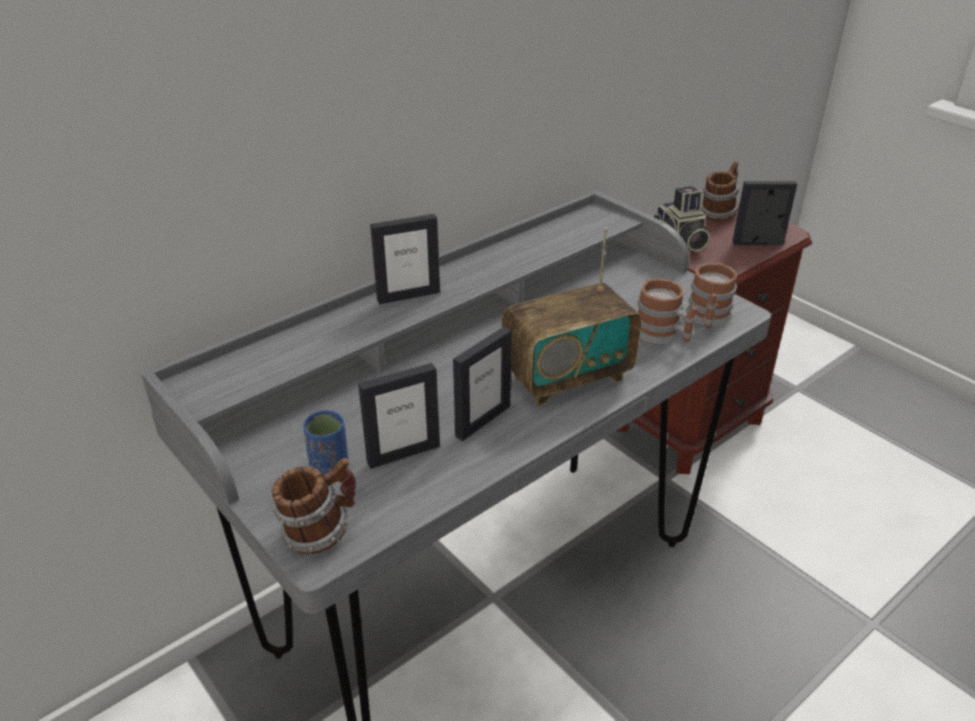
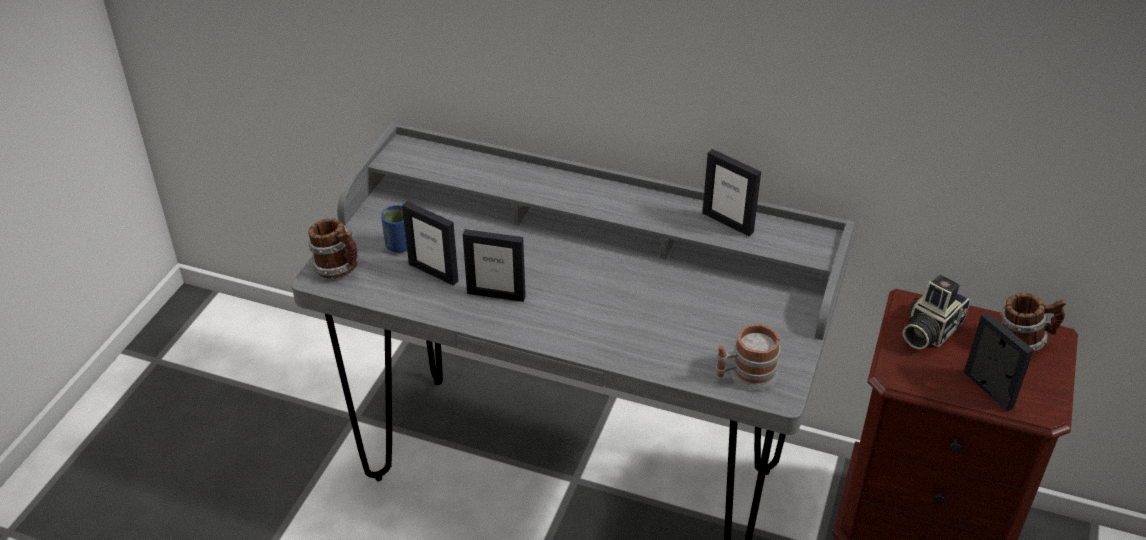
camera: 60 degrees right, 5 degrees up
(408, 296) = (580, 189): picture frame -> picture frame (728, 222)
(567, 377) = (584, 318): radio -> none
(663, 335) = (692, 354): mug -> none

